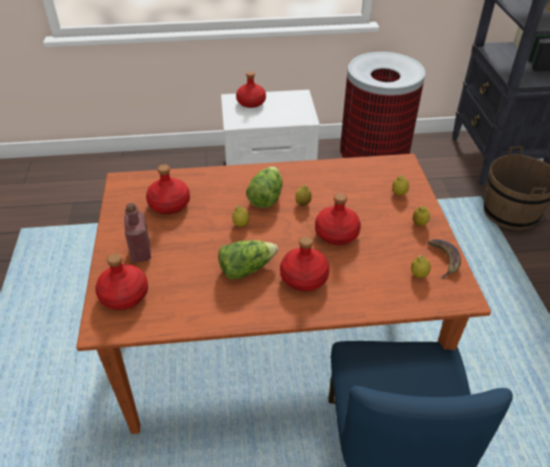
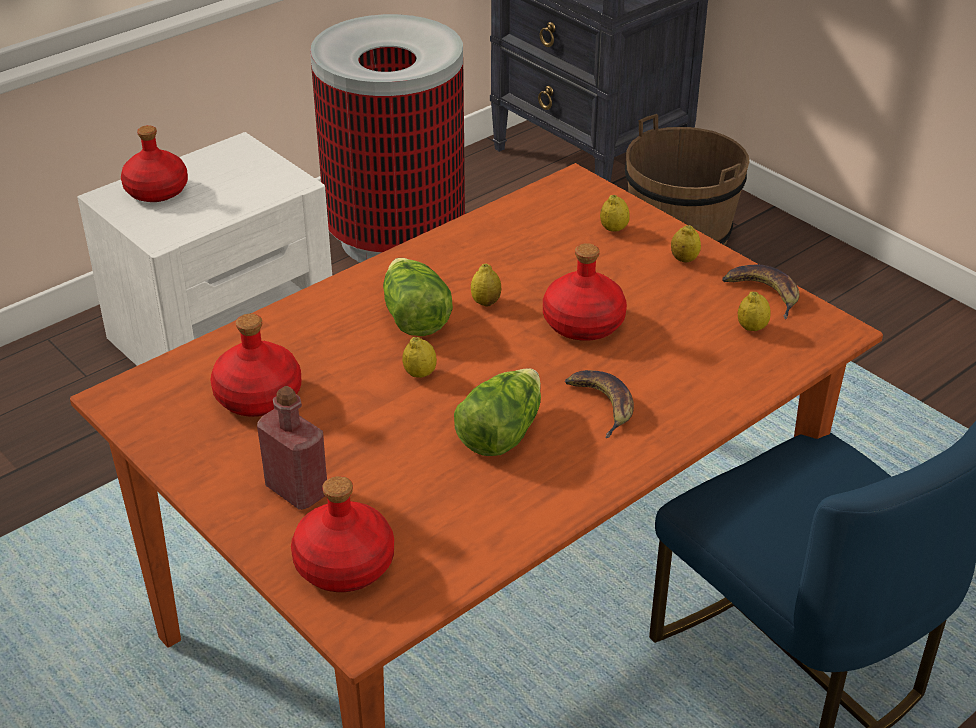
camera: 35 degrees left, 5 degrees down
(304, 278) = (602, 405): red bottle -> banana

